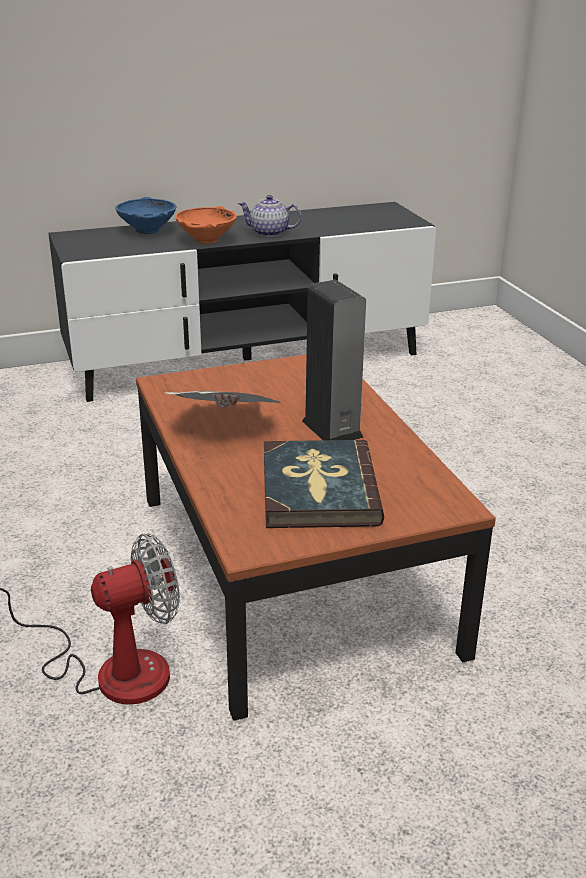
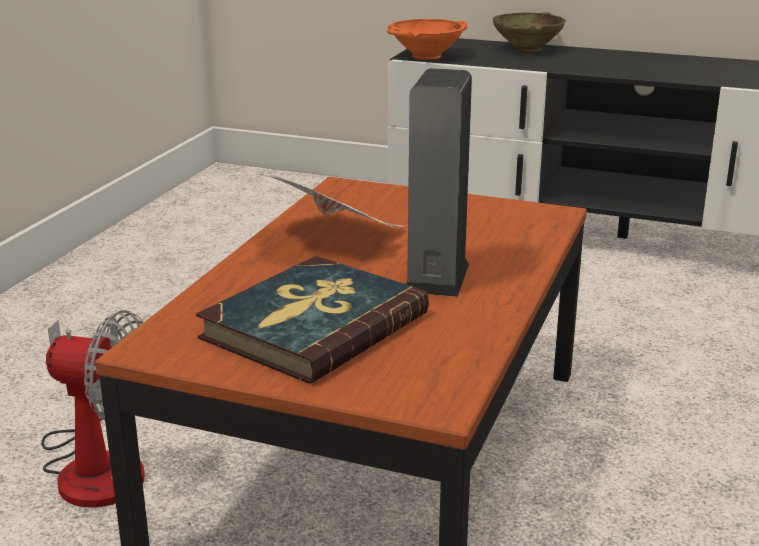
camera: 40 degrees right, 5 degrees down
(147, 230) = (527, 49): blue bowl -> beige bowl
(206, 240) = (574, 66): orange bowl -> orange bowl (426, 56)
(269, 233) = (662, 73): teapot -> none

